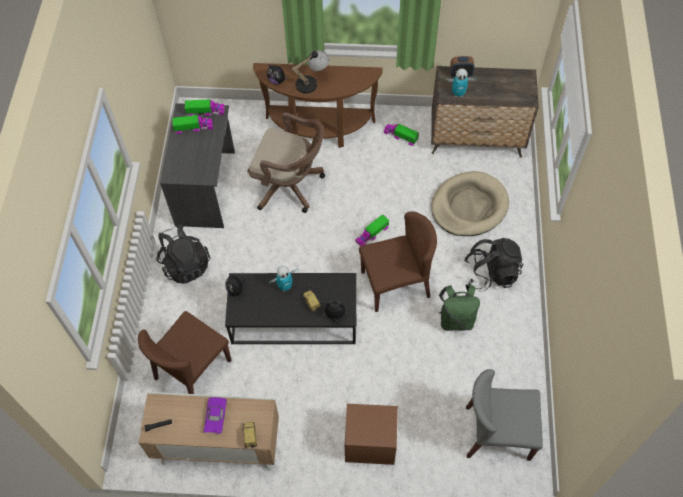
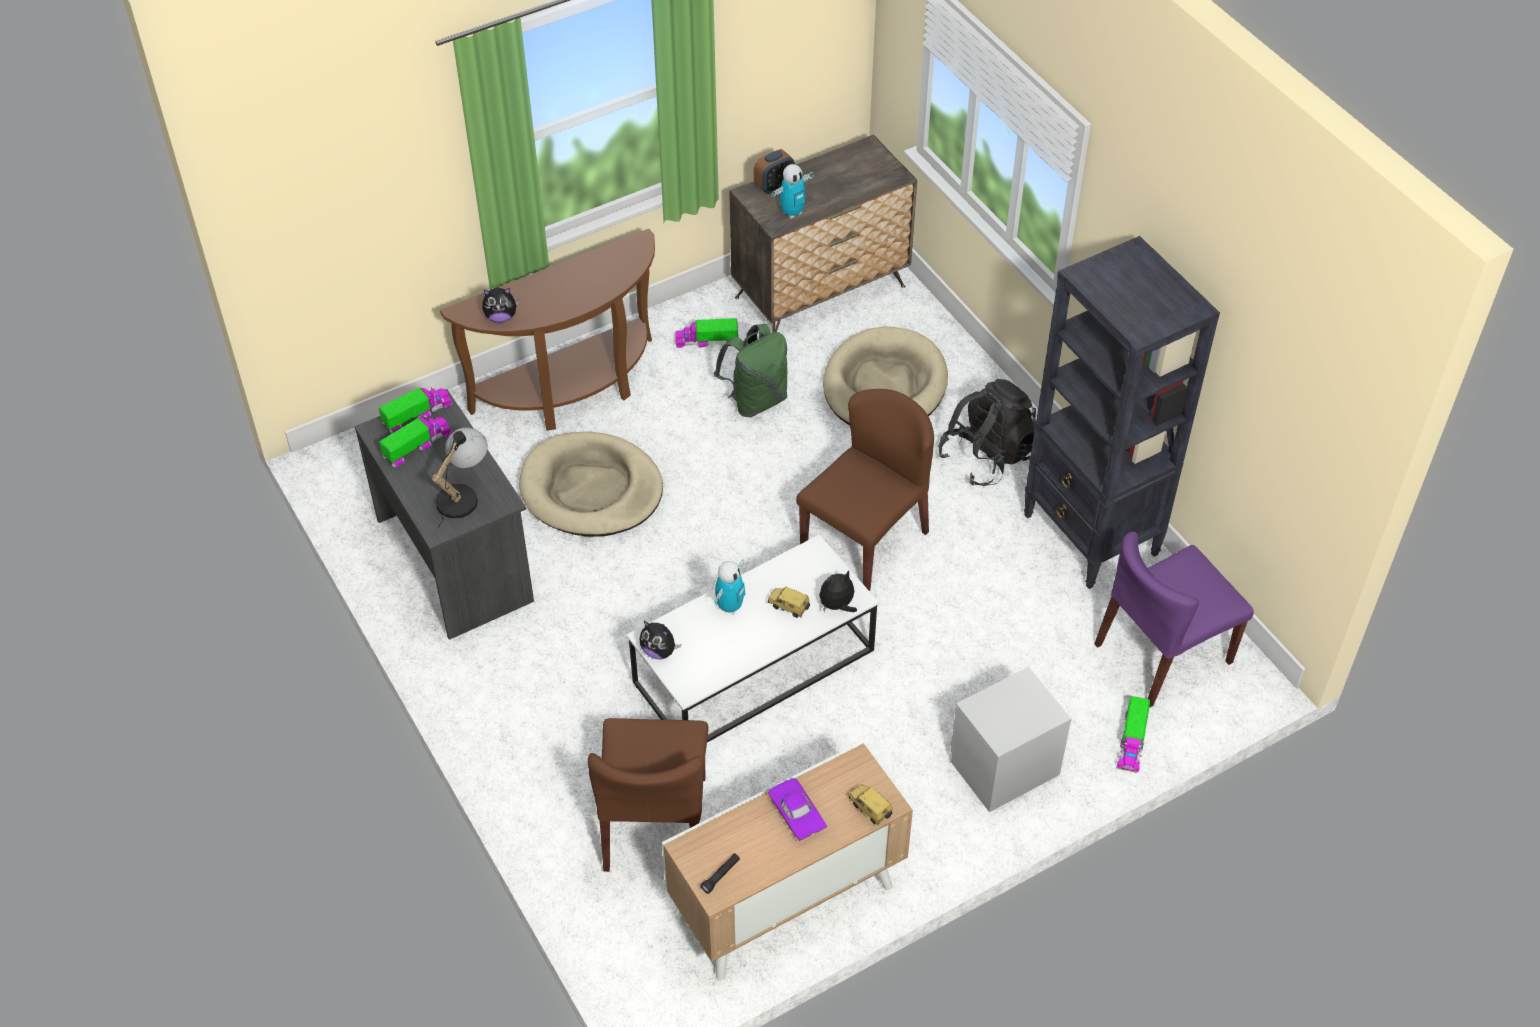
camera: 35 degrees left, 10 degrees down
(185, 264) = (515, 685): black backpack -> none
(290, 185) = (591, 489): brown office chair -> beige dog bed
(294, 318) = (753, 667): black coffee table -> white coffee table
(311, 82) = (558, 295): table lamp -> table lamp (463, 494)
(370, 443) = (1004, 767): brown nightstand -> grey nightstand
(372, 234) = (775, 493): toy truck -> toy truck (1132, 741)
(456, 319) = (988, 541): green backpack -> green backpack (755, 400)
(497, 433) = (1162, 654): grey chair -> purple chair
(511, 347) = (1091, 536): none -> black bookcase

